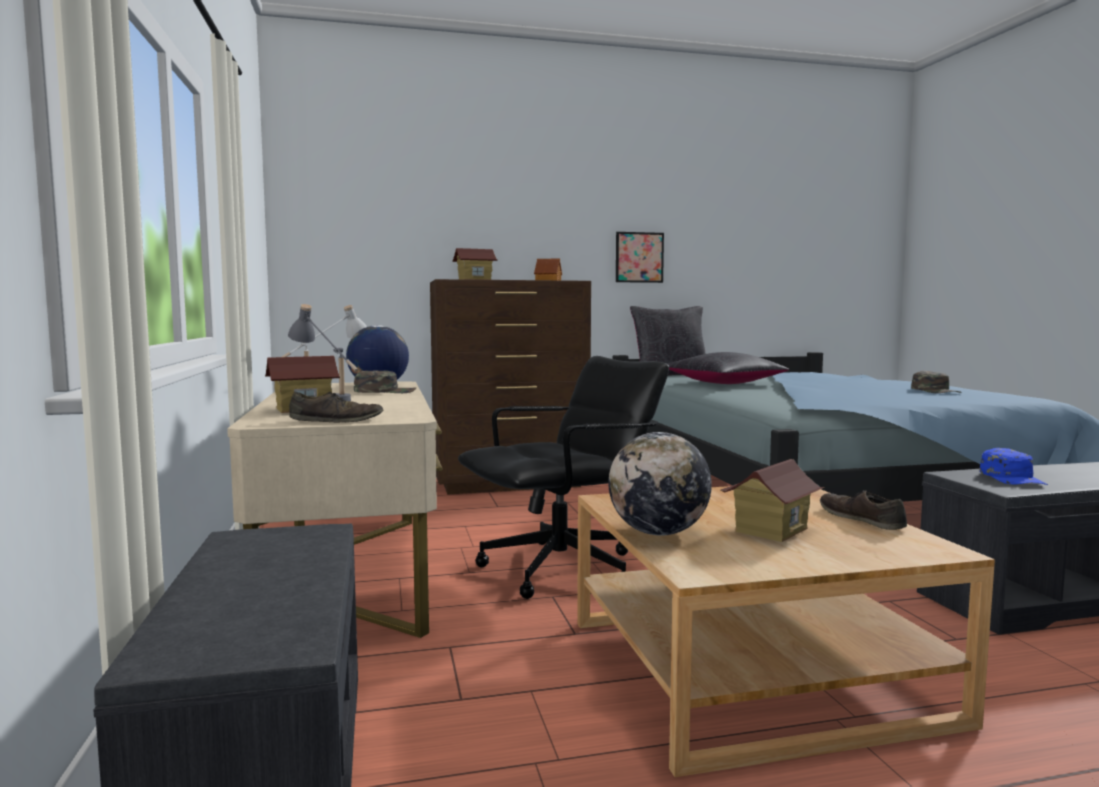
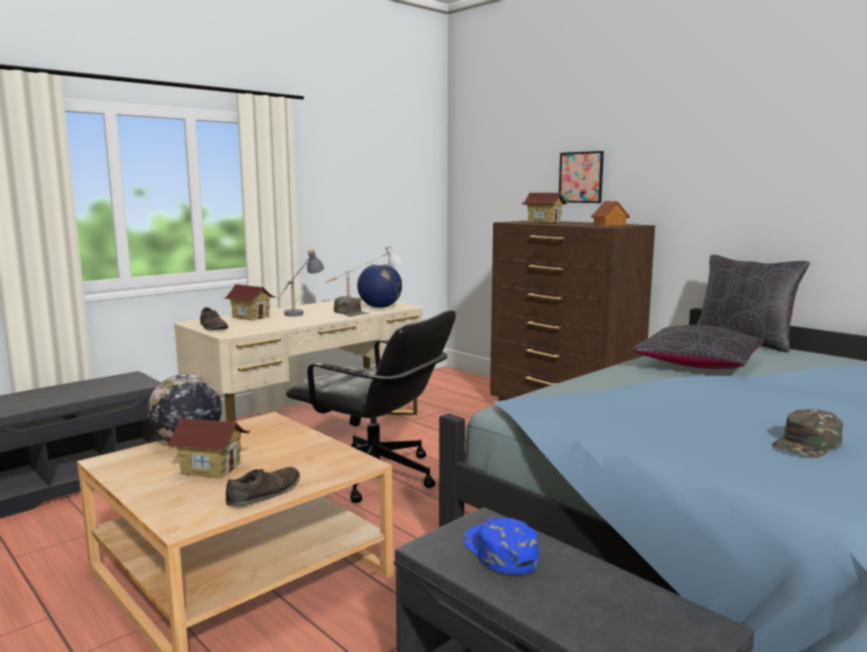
camera: 60 degrees right, 5 degrees up
(639, 257) = (741, 196): picture -> picture (581, 177)
(1012, 478) = (499, 551): blue cap -> blue cap turned 90 degrees clockwise

